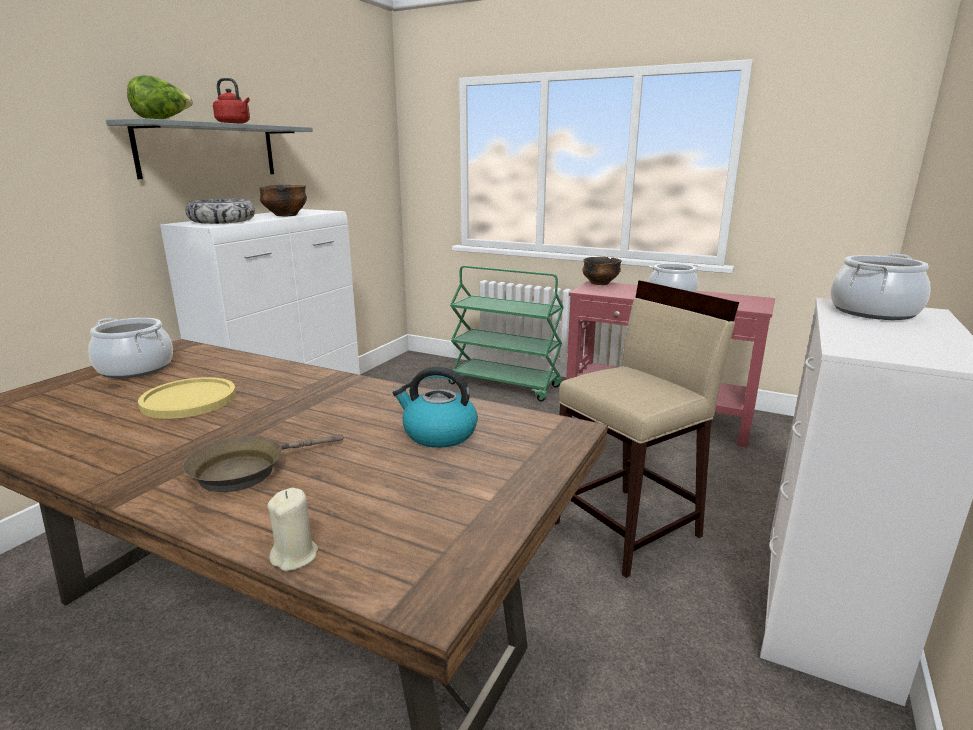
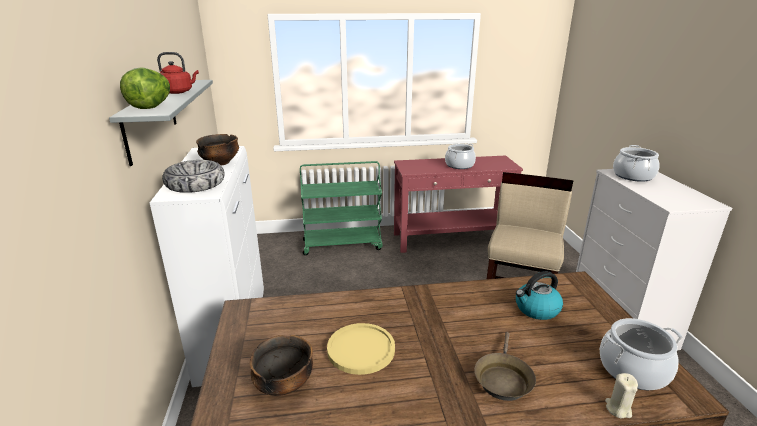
camera: 35 degrees left, 5 degrees up
(135, 368) = (256, 342): cooking pot -> cooking pot (633, 370)
(600, 283) = (406, 162): bowl -> bowl (283, 385)

